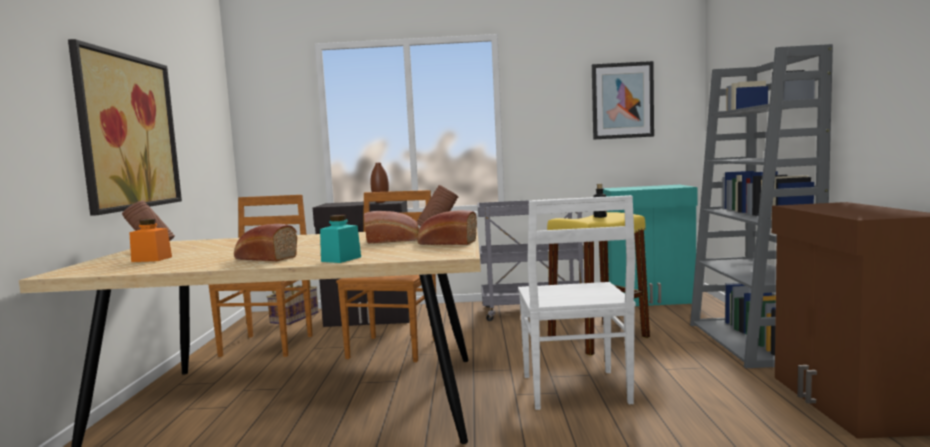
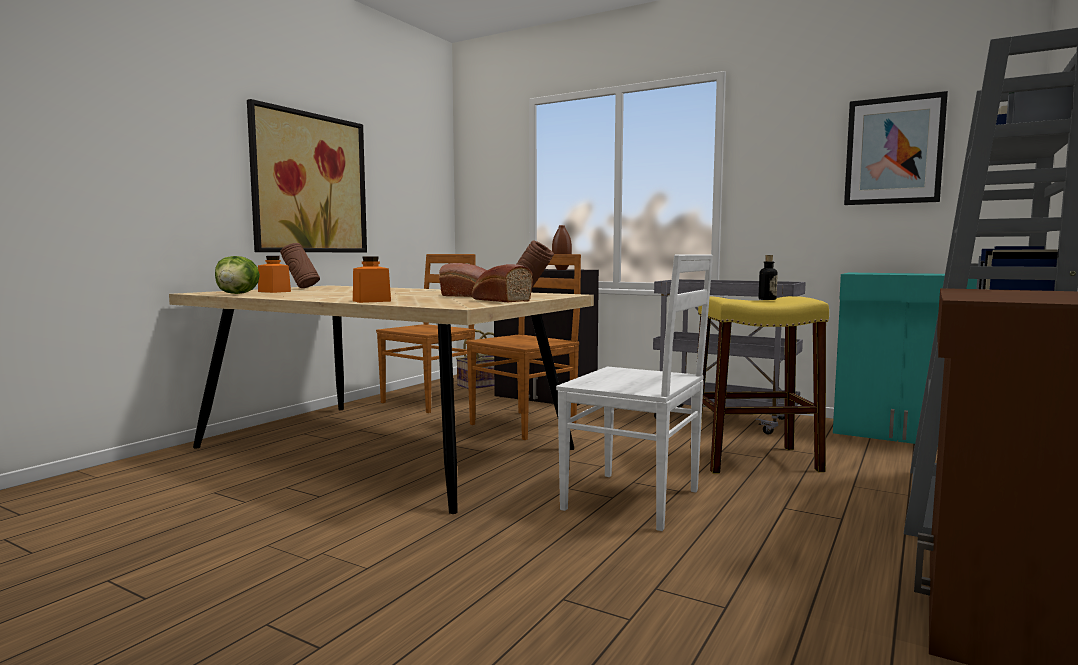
camera: 30 degrees right, 0 degrees up
(126, 268) = (238, 294): none -> lettuce
(264, 258) = (333, 296): bread -> none
(341, 259) = (371, 301): turquoise jar -> orange jar
(575, 391) = (635, 501): white chair -> white chair turned 90 degrees counterclockwise

